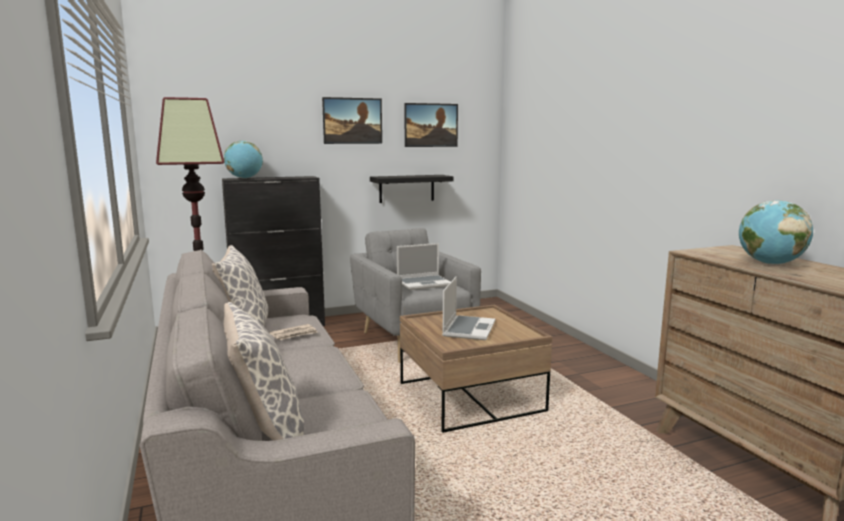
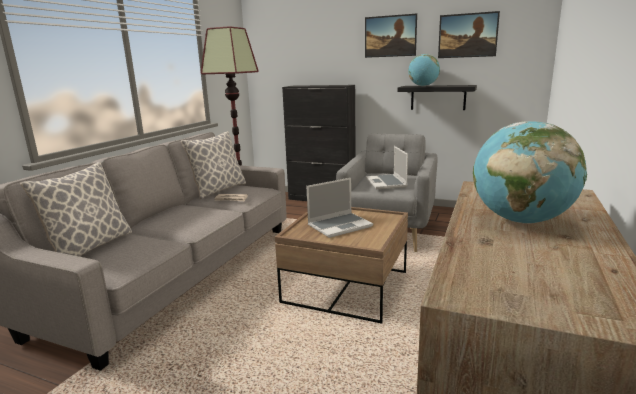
camera: 45 degrees right, 5 degrees up
(244, 178) = (301, 85): globe -> globe (423, 86)
(424, 283) = (386, 183): laptop -> laptop turned 60 degrees clockwise

